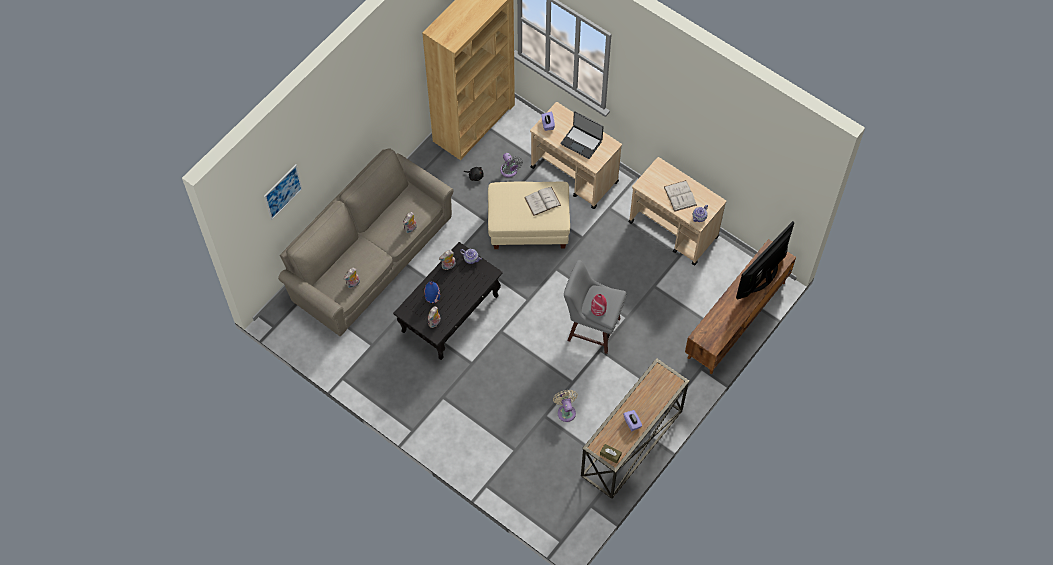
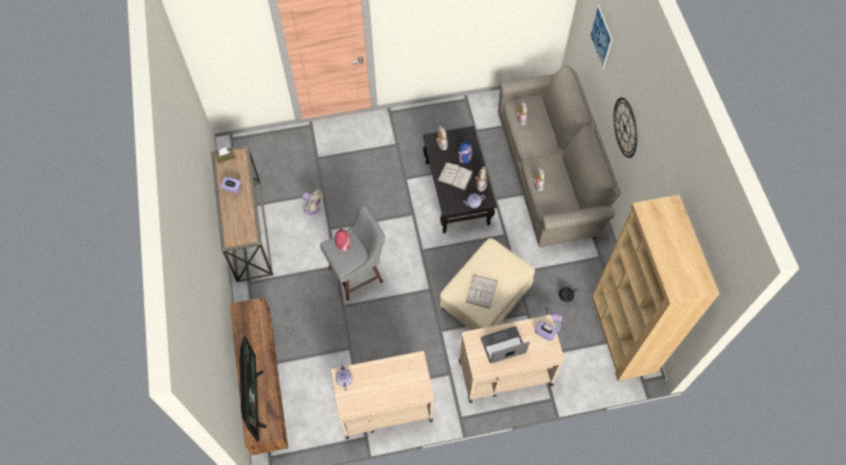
camera: 130 degrees right, 0 degrees up
(349, 141) = (625, 127): none -> wall clock
(680, 196) = (378, 382): white book -> white book (455, 176)

